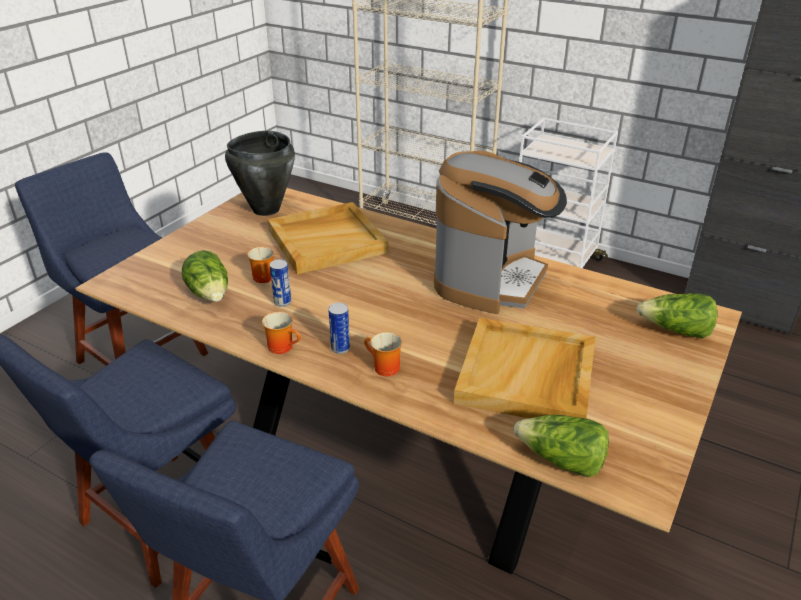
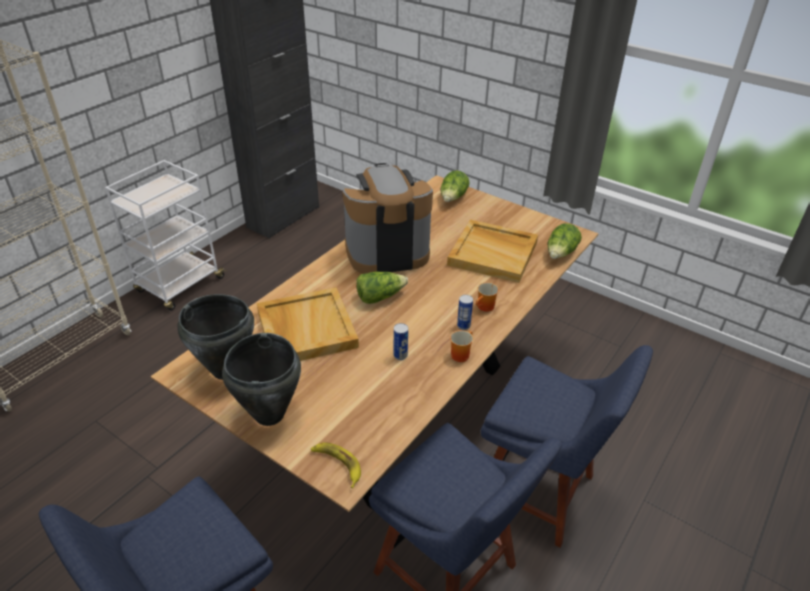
camera: 85 degrees left, 5 degrees up
(130, 276) = (337, 464): none -> banana
(203, 236) = (268, 415): none -> black cooking pot
(210, 294) = (381, 400): lettuce -> lettuce (380, 296)
(265, 279) = (362, 366): mug -> none
(491, 279) = (386, 252): coffee machine -> coffee machine turned 45 degrees counterclockwise

